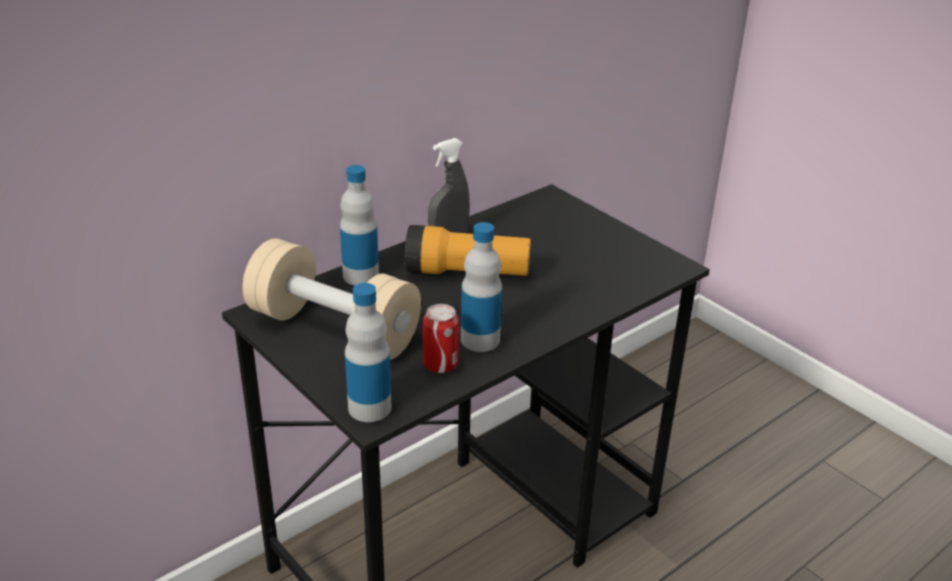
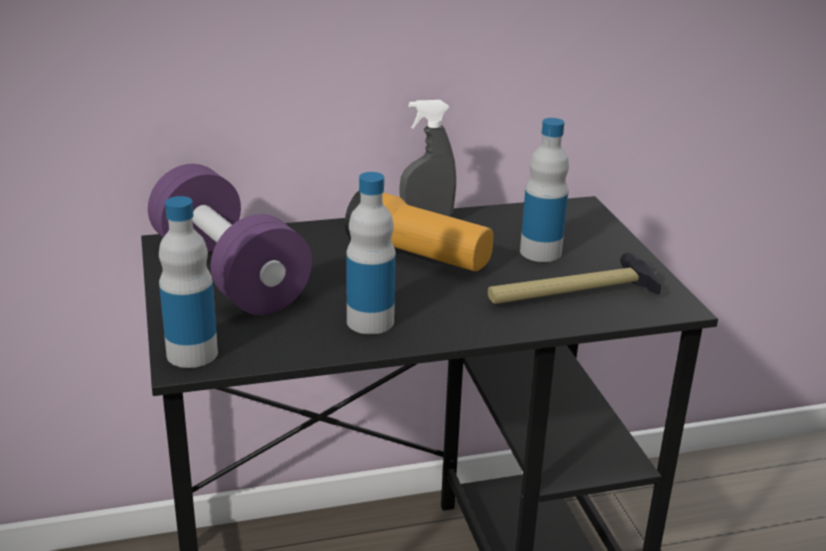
camera: 25 degrees right, 5 degrees down
(334, 329) = (229, 275): beige dumbbell -> purple dumbbell
(361, 276) = (303, 234): bottle -> bottle (540, 252)
(440, 365) = (304, 334): can -> none
(603, 276) = (572, 295): none -> hammer

